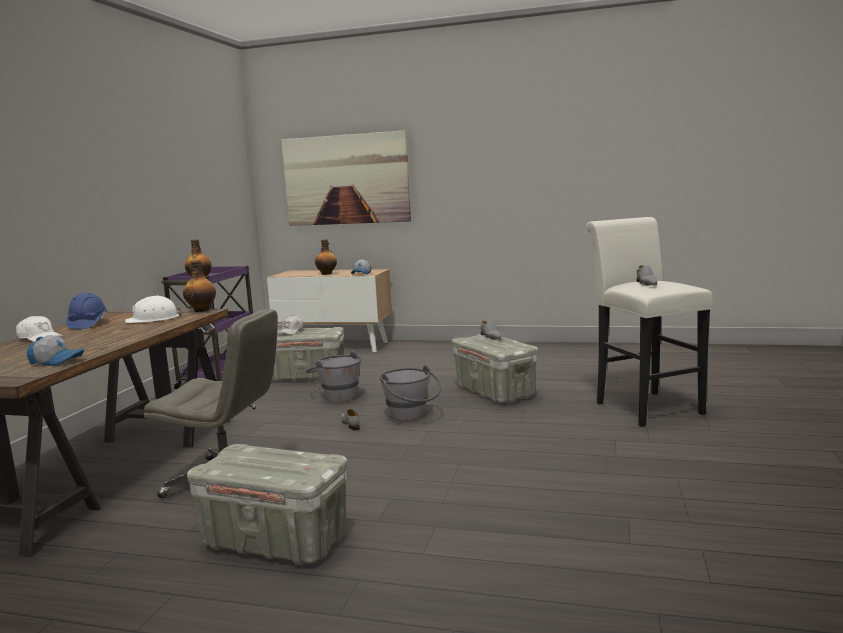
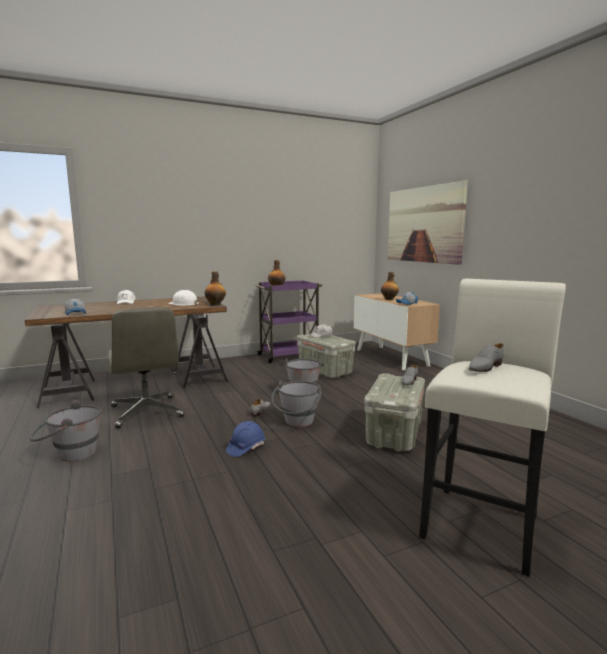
camera: 50 degrees right, 0 degrees up
(87, 324) = (163, 300): blue hard hat -> blue hard hat (246, 448)
(274, 541) = (69, 455): grey storage box -> grey bucket

